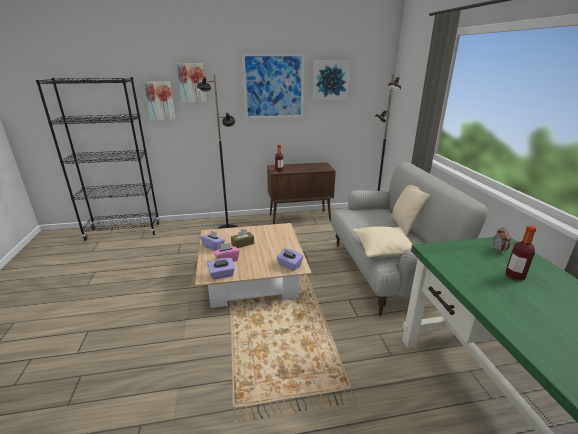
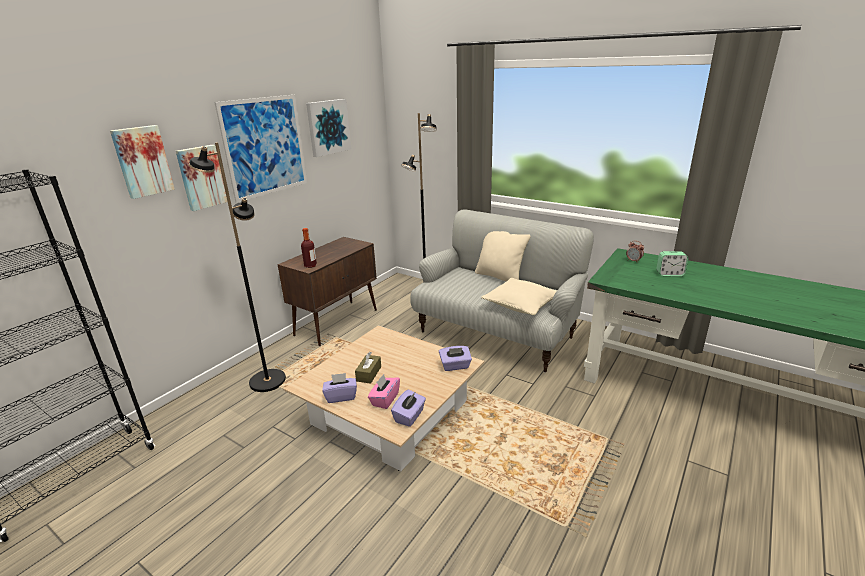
camera: 45 degrees left, 0 degrees up
(160, 101) = (88, 204): picture -> picture (201, 177)
(514, 276) = (670, 274): bottle -> alarm clock

